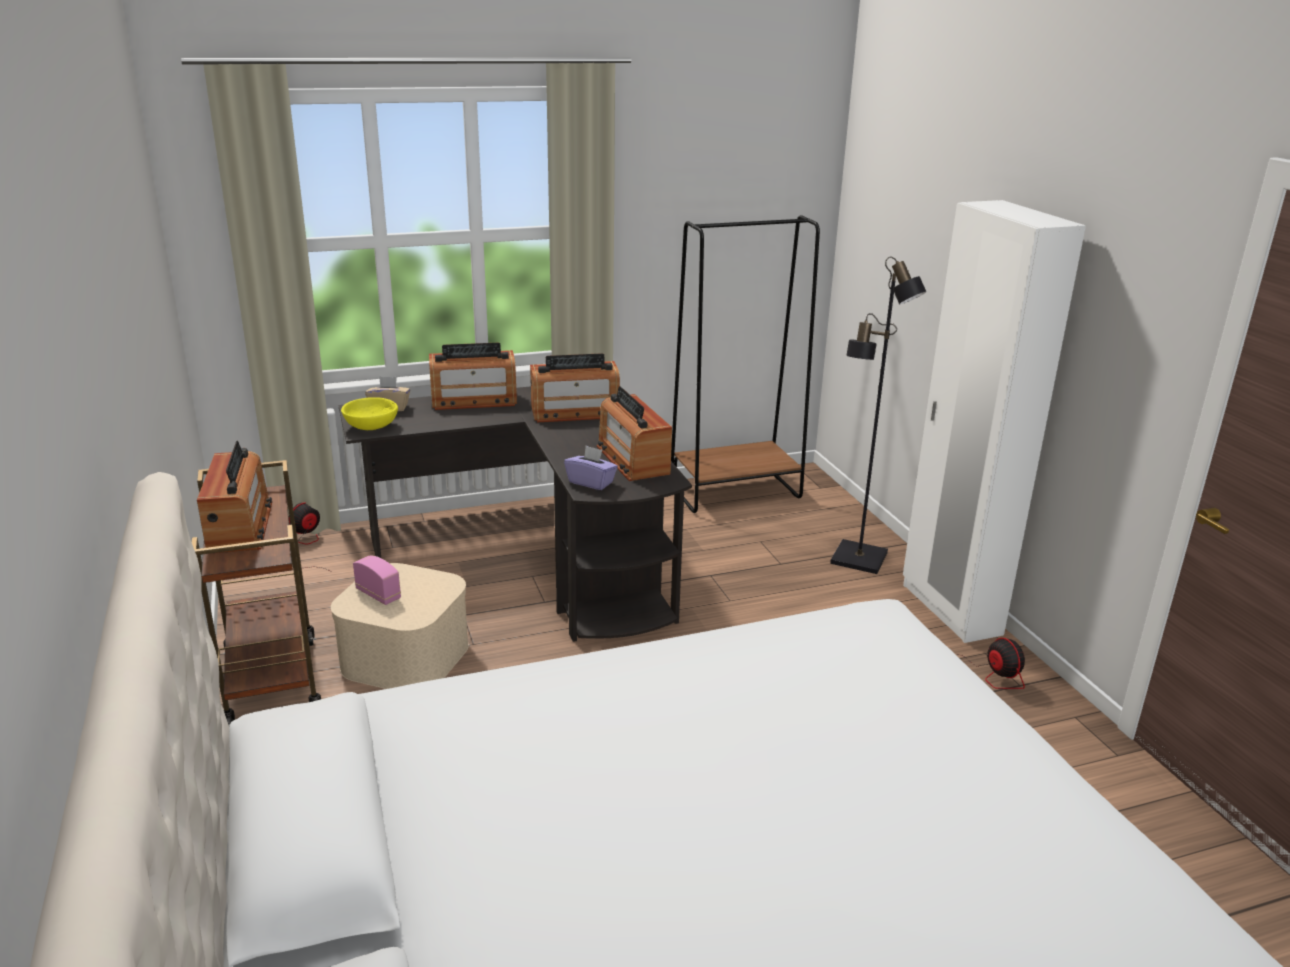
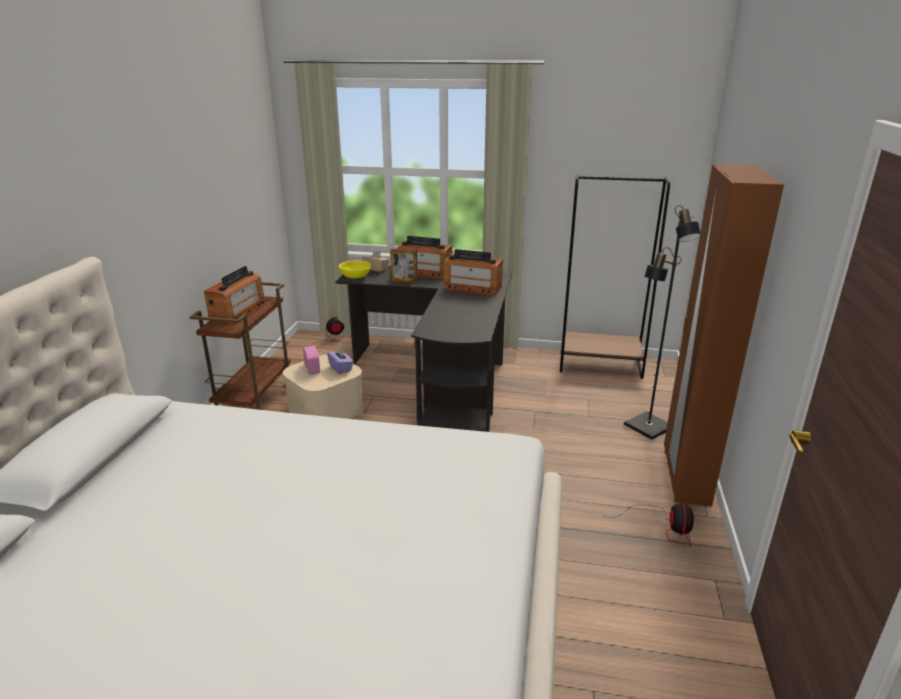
camera: 30 degrees right, 0 degrees up
(460, 420) = (404, 281): none -> picture frame
(591, 482) = (432, 327): purple tissue box -> purple tissue box (341, 368)
(632, 460) = (472, 320): radio -> none
(950, 609) = (685, 477): white wardrobe -> brown wardrobe

